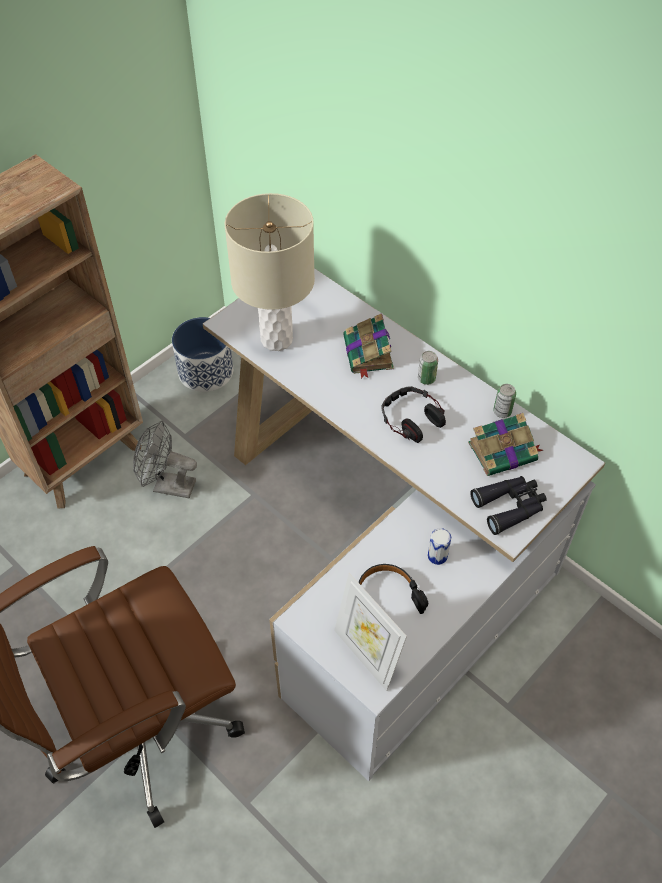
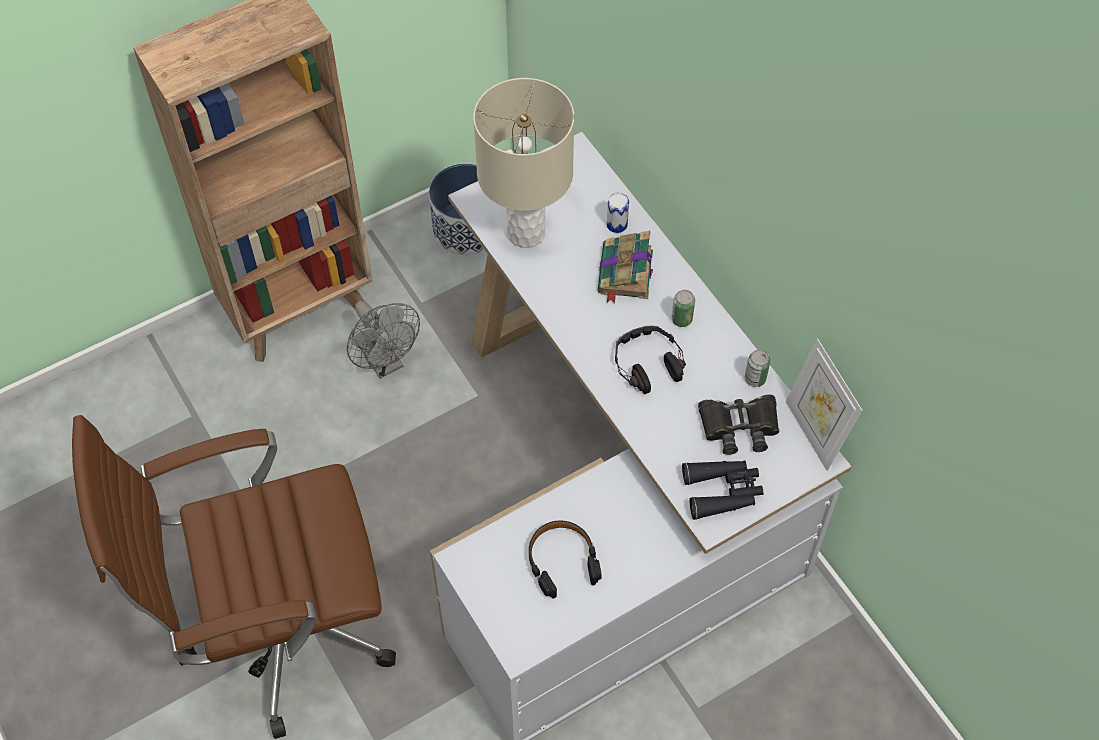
camera: 15 degrees right, 5 degrees up
(168, 486) = (385, 362): grey fan -> grey fan turned 150 degrees counterclockwise
(366, 655) = (520, 614): picture frame -> picture frame (814, 432)
(437, 556) = (632, 526): can -> can (617, 224)
(504, 451) = (739, 426): book -> black binoculars

